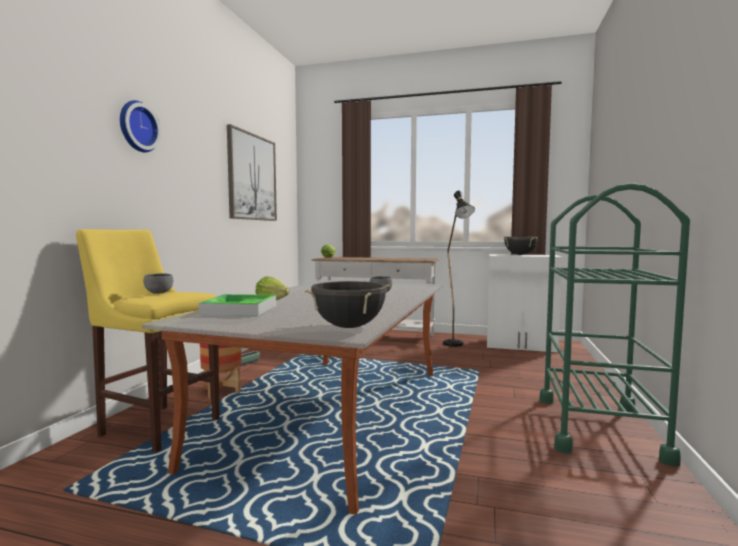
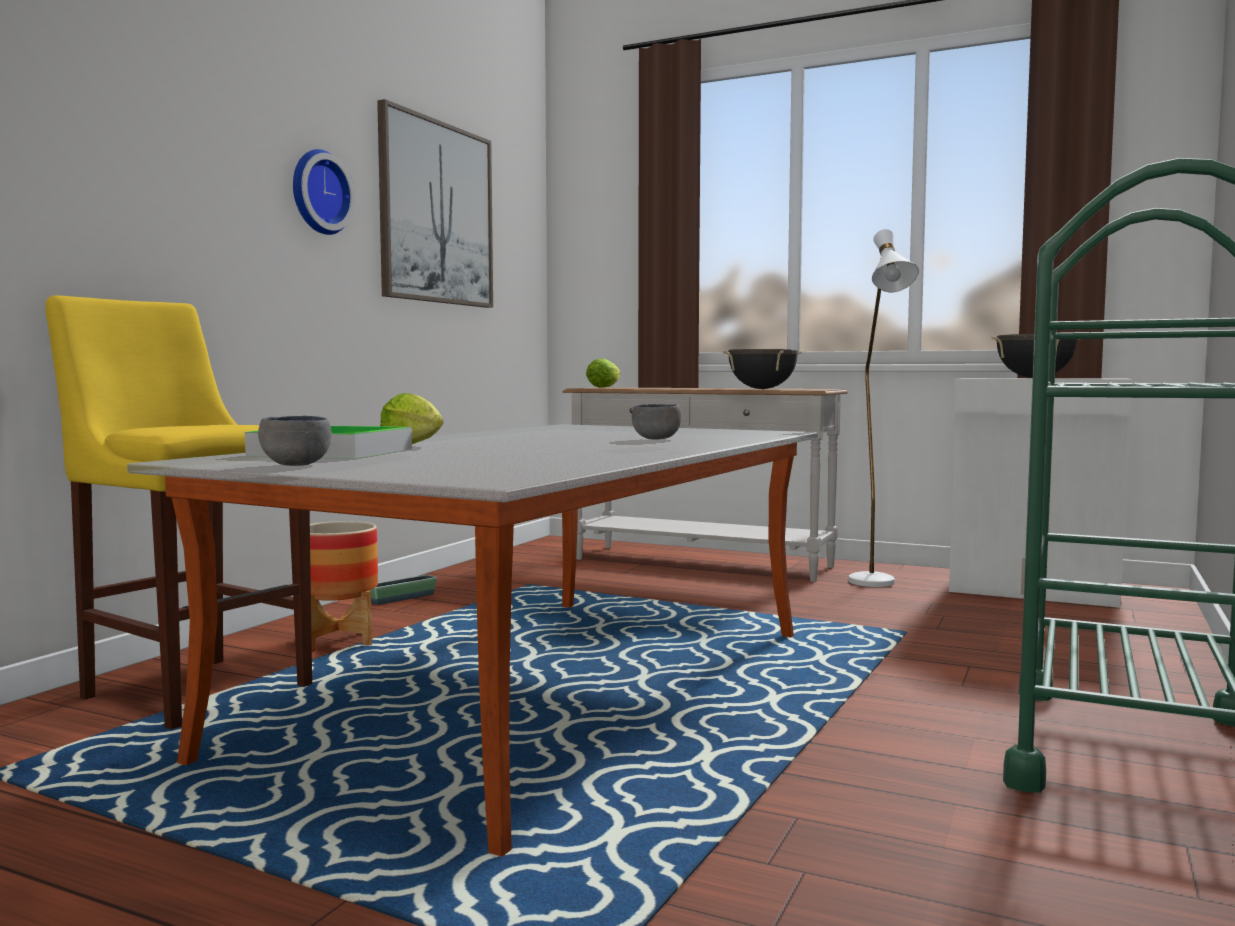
camera: 10 degrees right, 0 degrees up
(136, 127) = (177, 102): wall clock -> wall clock (318, 193)
(160, 293) = (197, 423): grey bowl -> grey bowl (298, 465)
(349, 327) = (508, 473): black cooking pot -> black cooking pot (762, 389)
(456, 346) = (877, 586): black floor lamp -> white floor lamp

